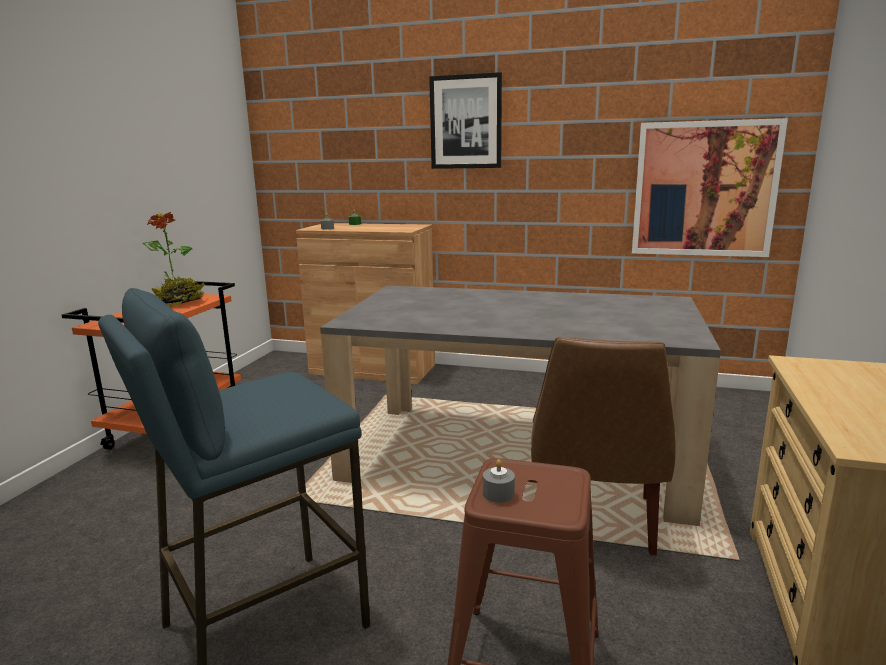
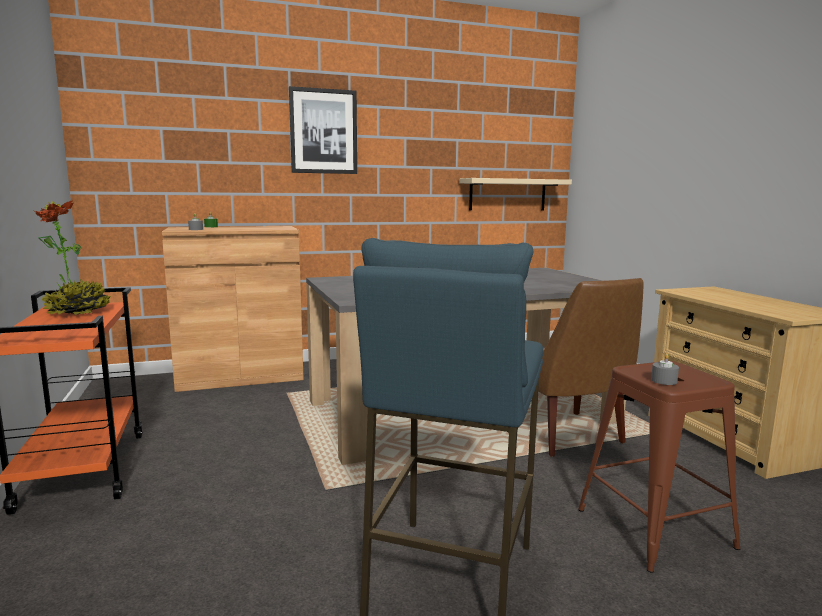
camera: 35 degrees left, 5 degrees down
(704, 189) = (507, 194): picture -> beige shelf

